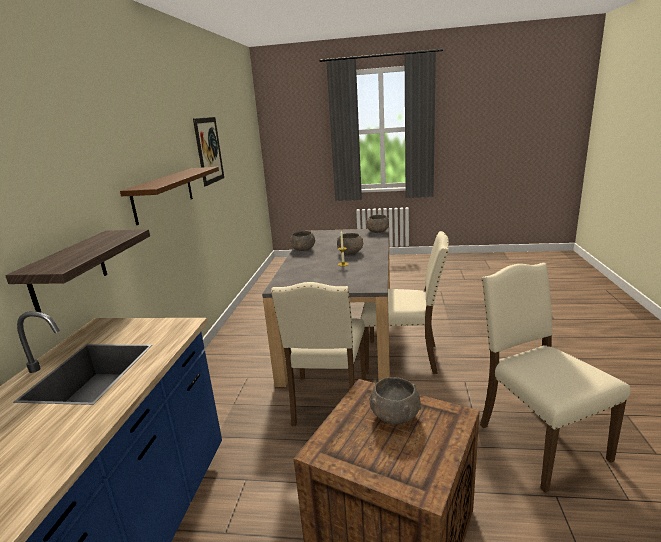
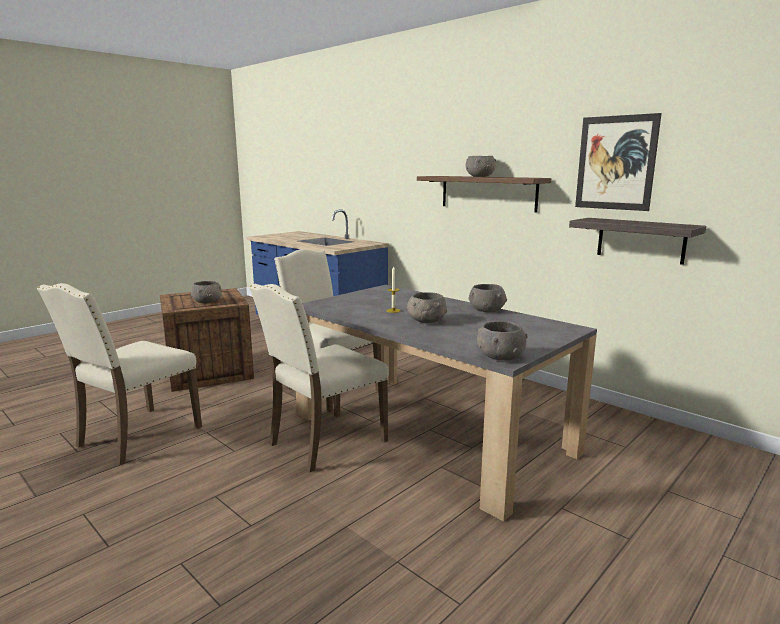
camera: 125 degrees right, 5 degrees down
(69, 271) = (385, 210): shelf -> shelf (640, 240)
(176, 176) = (480, 176): none -> grey bowl
(537, 441) = (136, 436): beige chair -> beige chair turned 105 degrees clockwise

